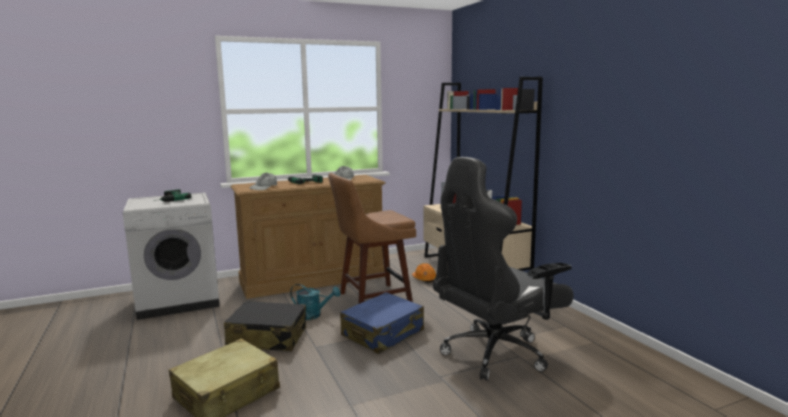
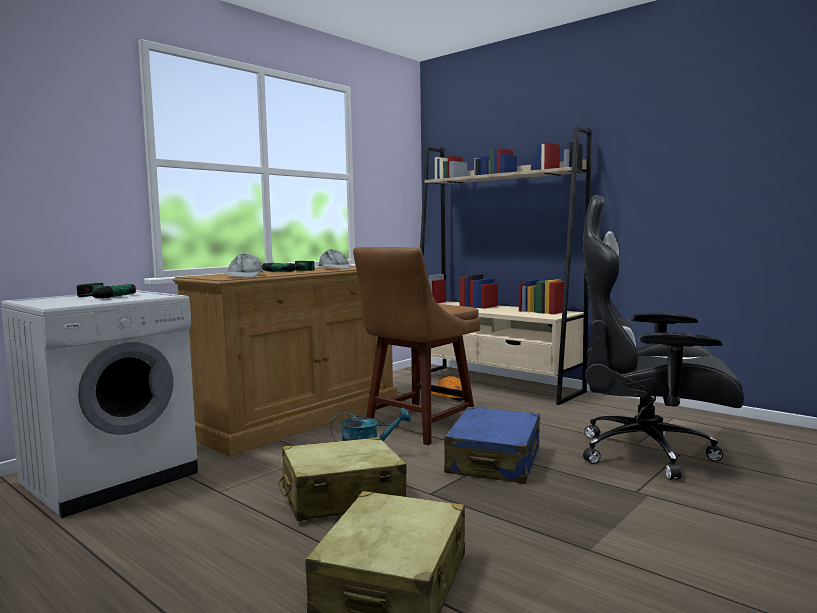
camera: 25 degrees left, 5 degrees down
(267, 338) = (341, 497): black suitcase -> beige suitcase
(498, 352) = (653, 454): black office chair -> black office chair turned 75 degrees clockwise

